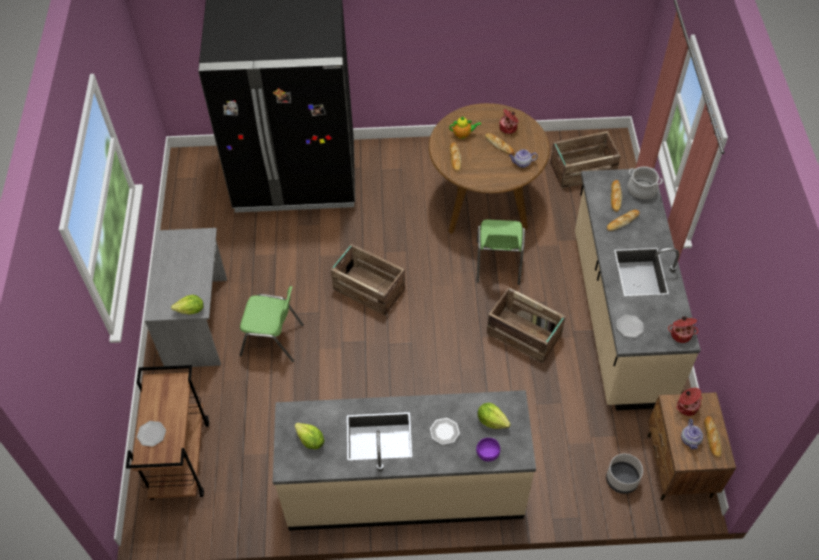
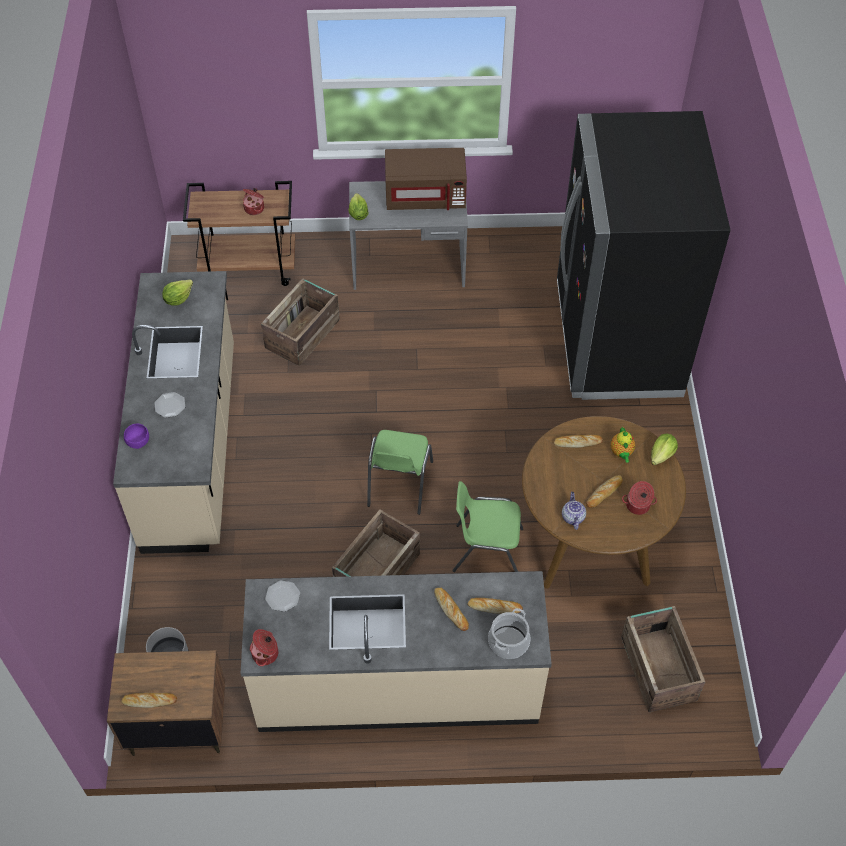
camera: 90 degrees right, 0 degrees up
(151, 434) = (223, 201): plate -> none
(174, 258) = (425, 196): none -> brown microwave
(273, 340) = (382, 330): green chair -> green chair (399, 484)
(368, 288) = (449, 414): crate -> crate (303, 333)
(492, 421) = (176, 447): lettuce -> lettuce (662, 455)
(686, 406) = (195, 679): cooking pot -> cooking pot (254, 208)
(690, 440) = (150, 676): teapot -> none

